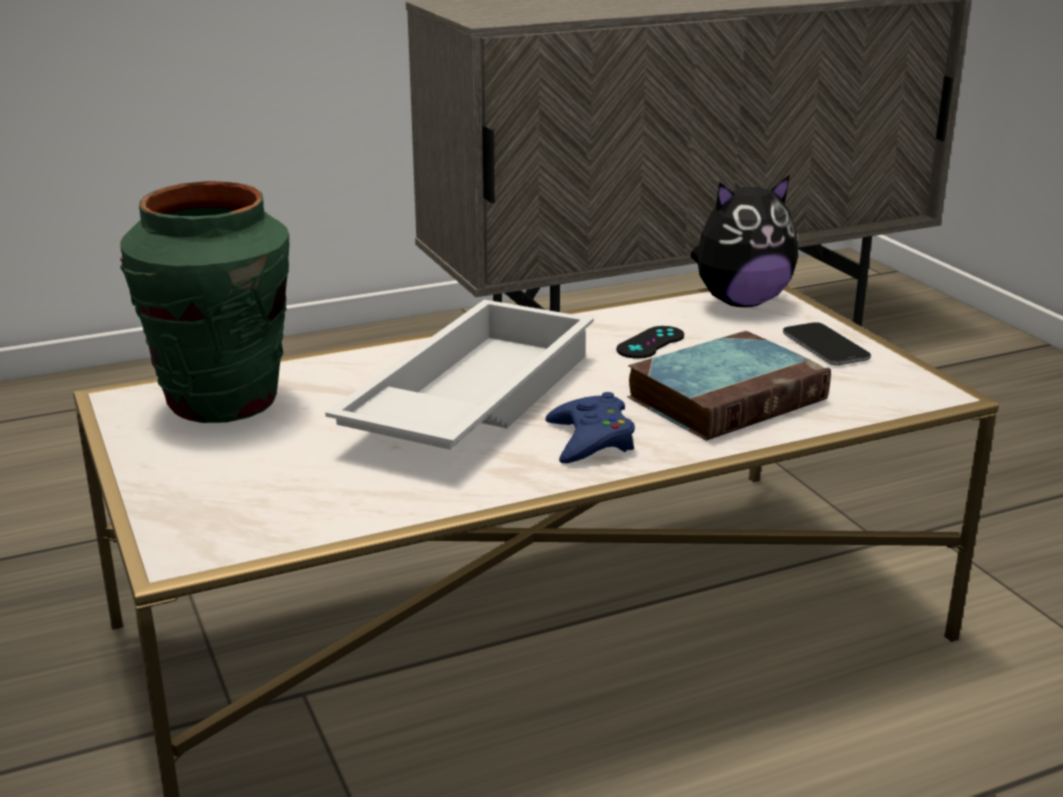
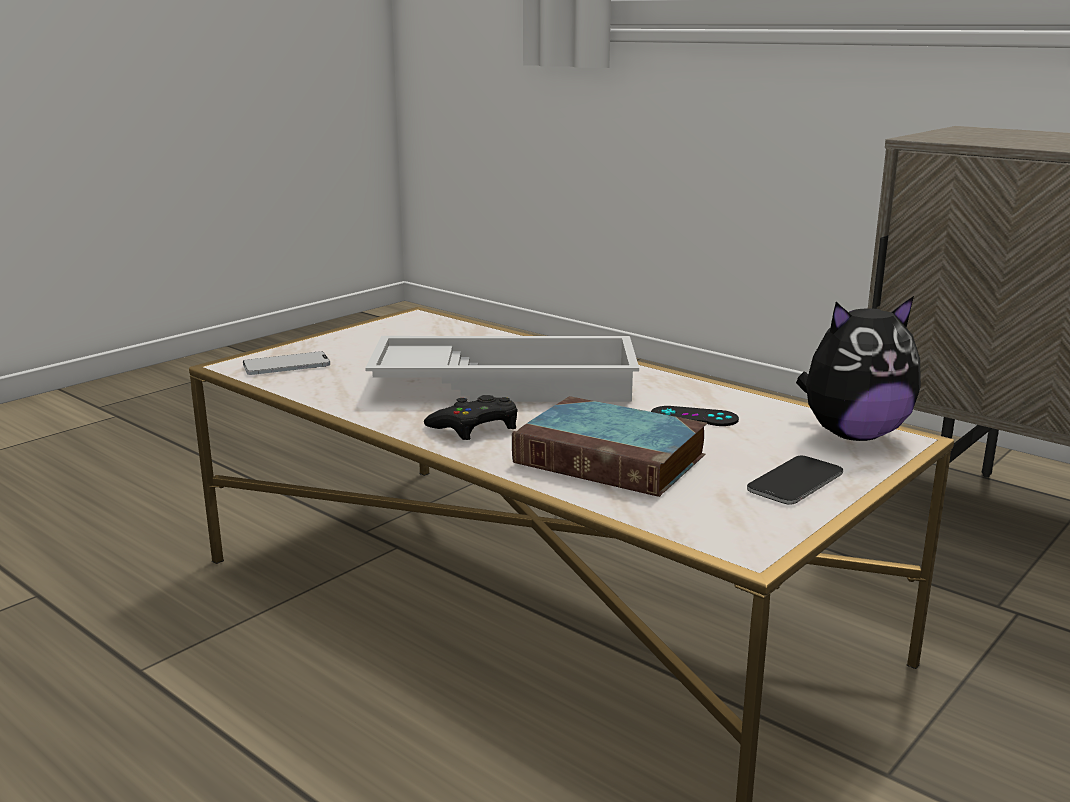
camera: 65 degrees right, 5 degrees down
(223, 402) = (434, 333): green vase -> none
(234, 516) = (286, 365): none -> phone
(590, 440) = (475, 427): blue game controller -> black game controller
(740, 302) = (853, 434): plush toy -> plush toy turned 60 degrees counterclockwise

